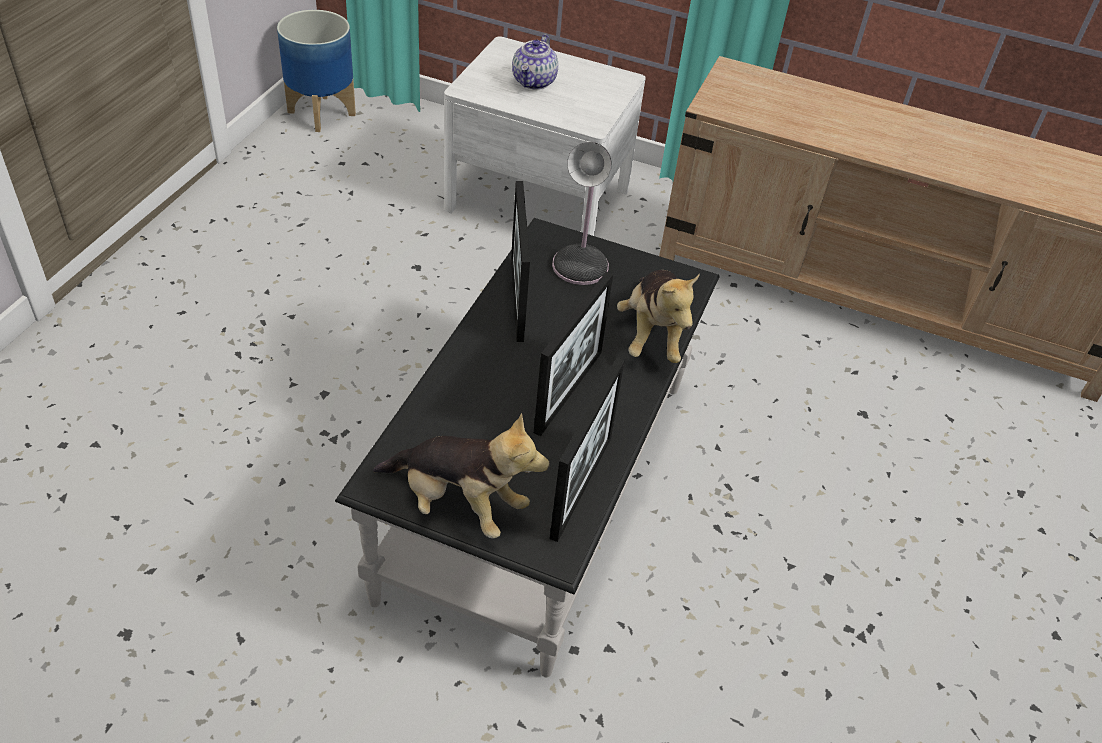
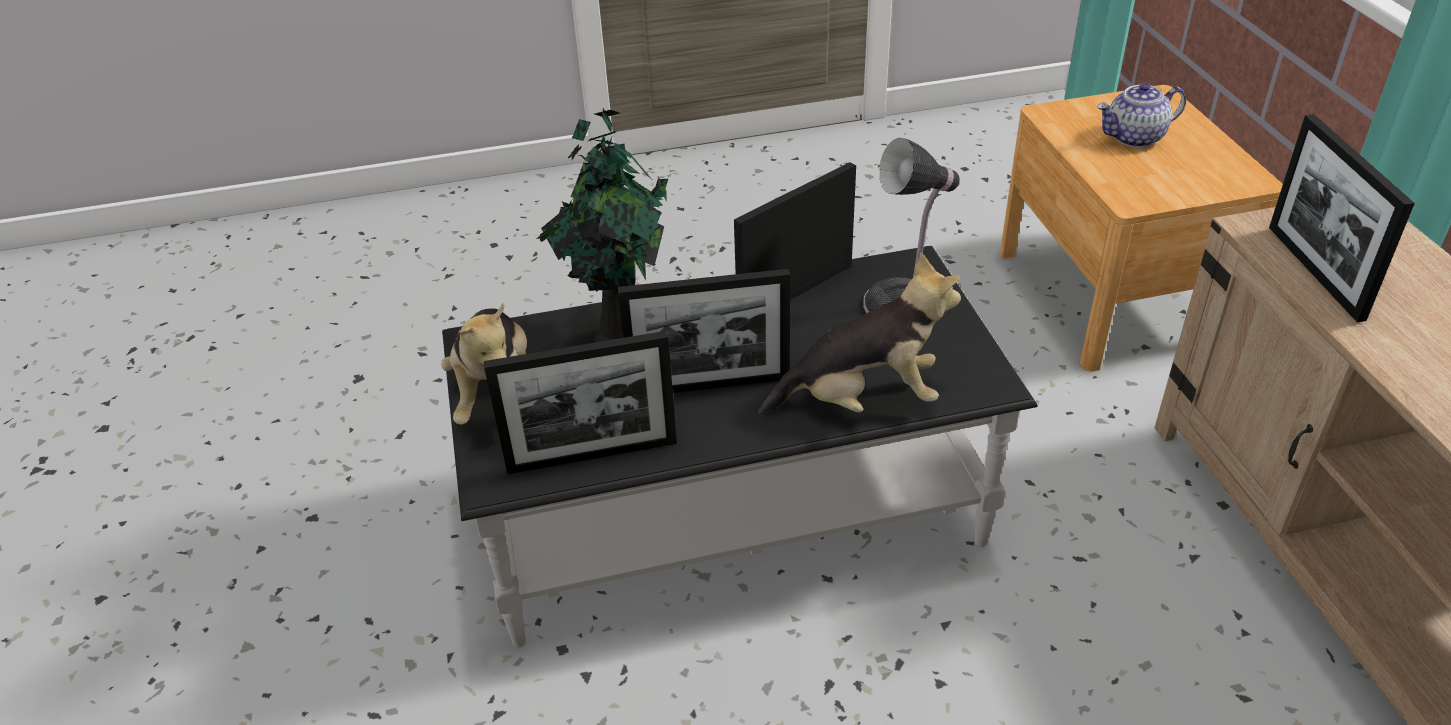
camera: 60 degrees right, 5 degrees down
(320, 113) = (1007, 121): planter -> none
(460, 403) = (617, 332): none -> potted plant
(538, 199) = (1112, 294): white nightstand -> brown nightstand
(652, 335) = (863, 399): plush toy -> plush toy turned 150 degrees counterclockwise
(766, 116) = (1315, 272): none -> picture frame

